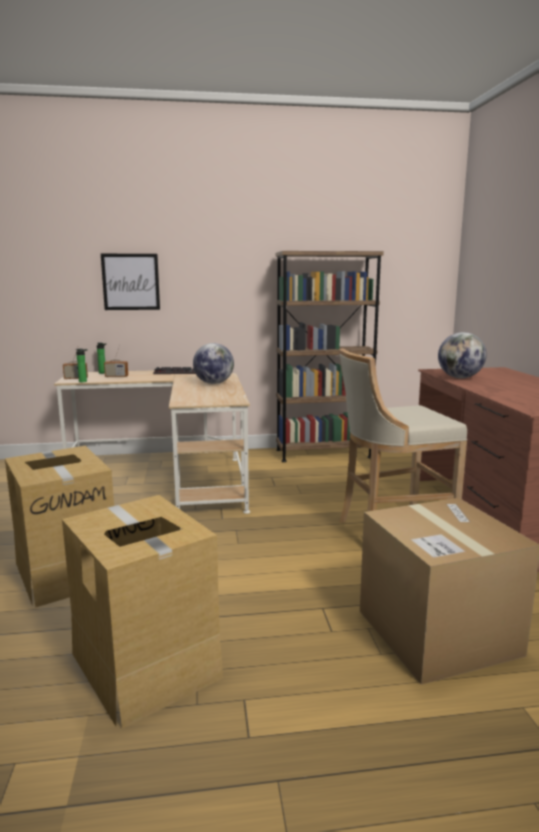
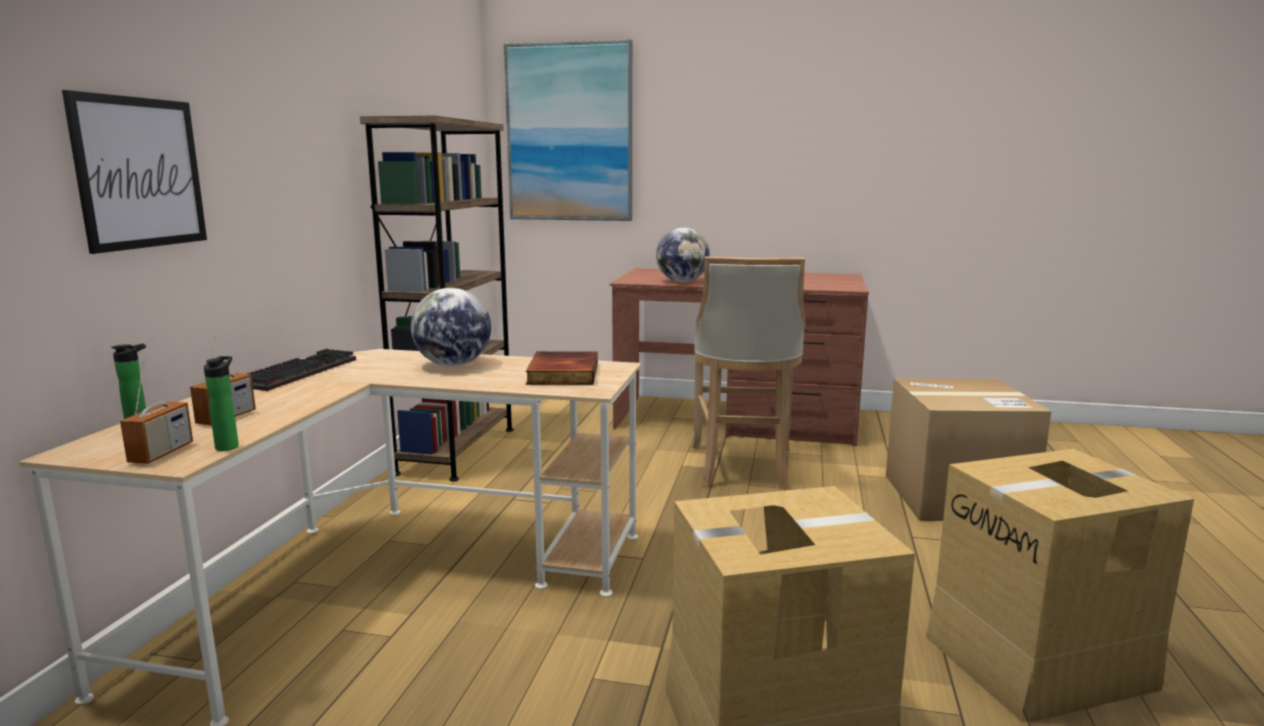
camera: 70 degrees left, 0 degrees up
(211, 396) = (561, 373): none -> book
(489, 253) = (569, 133): none -> picture

